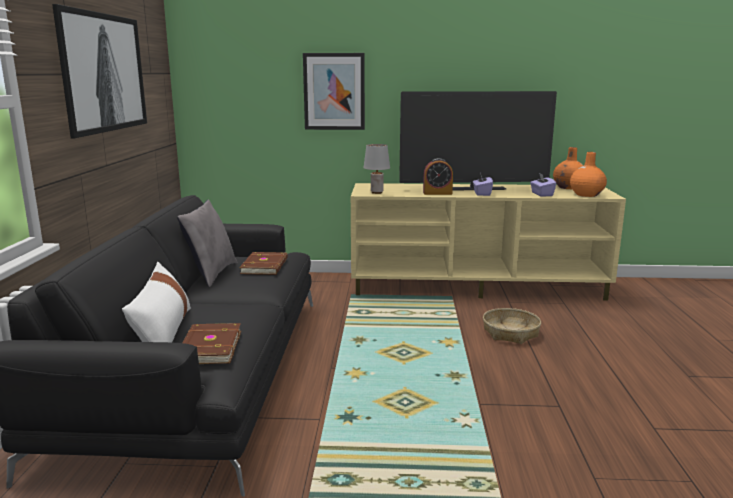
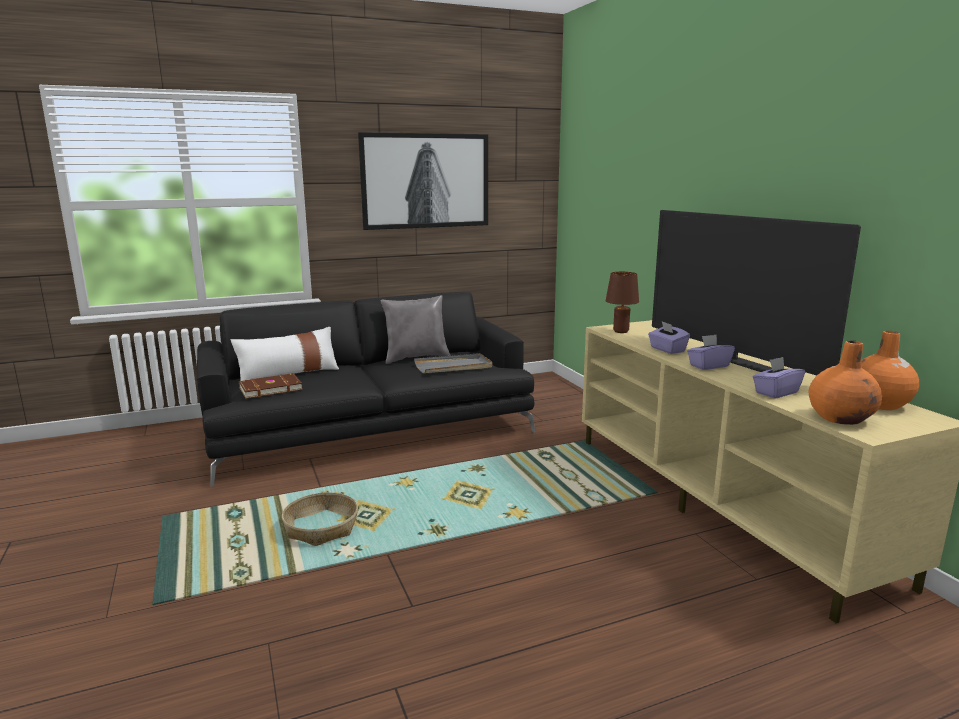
camera: 65 degrees right, 0 degrees up
(265, 266) = (453, 366): brown book -> grey tray
(334, 91) = (653, 205): picture -> none
(377, 192) = (620, 331): grey table lamp -> brown table lamp
(437, 193) = (667, 350): alarm clock -> purple tissue box
(511, 333) = (588, 548): basket -> basket (321, 528)

